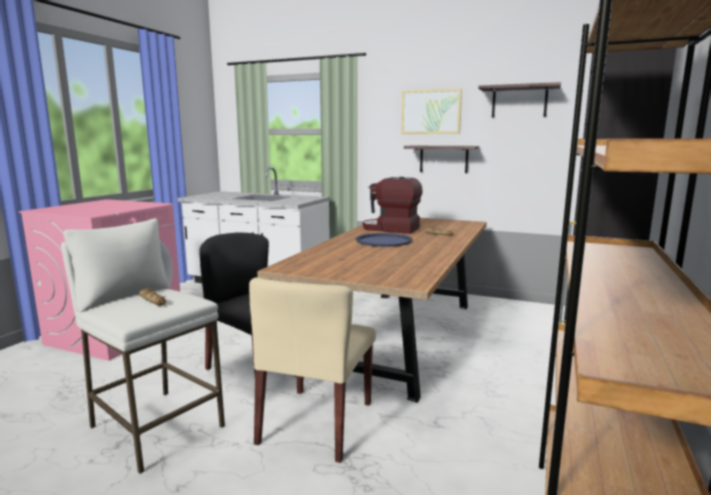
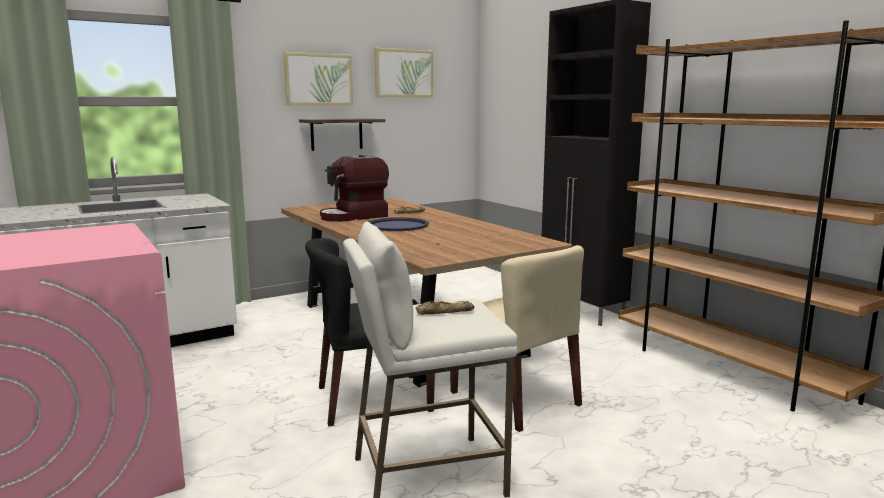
camera: 55 degrees left, 0 degrees up
(519, 102) = (403, 73): shelf -> picture

